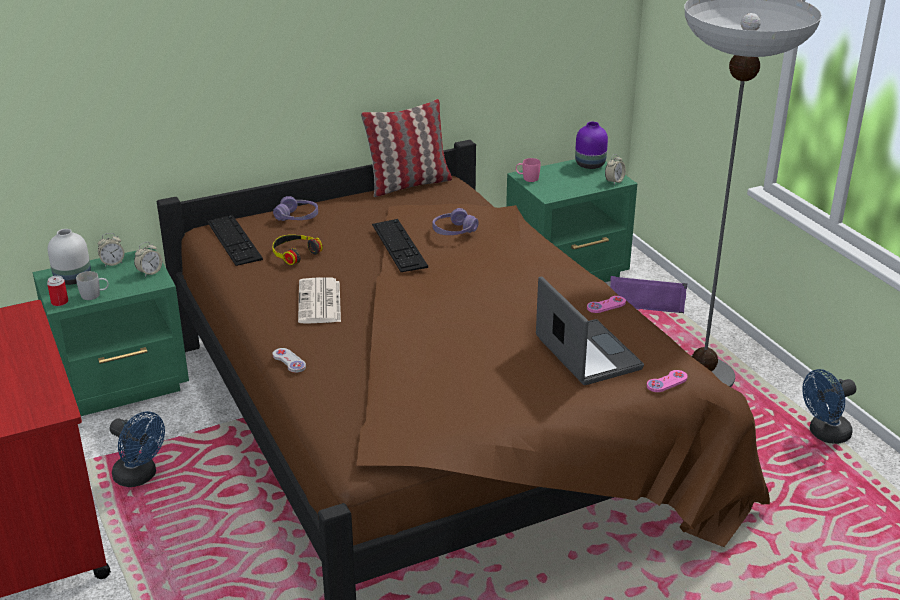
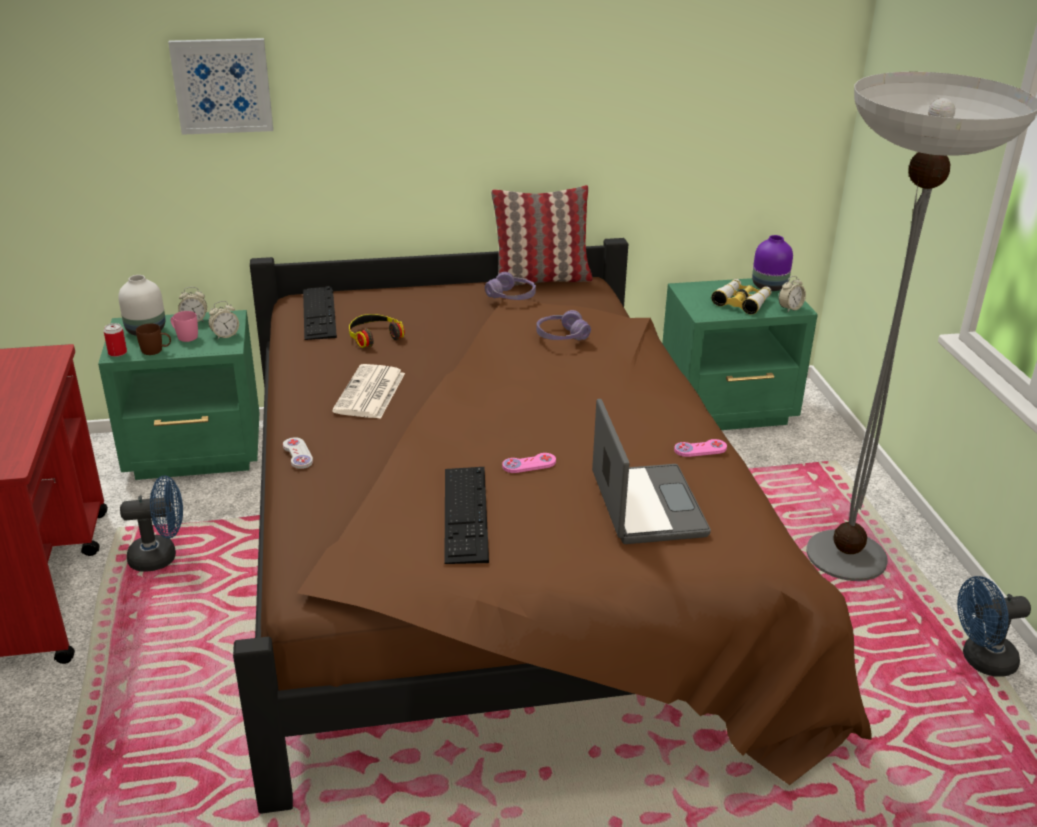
camera: 15 degrees right, 0 degrees up
(94, 295) = (156, 351): white mug -> brown mug
(126, 50) = (222, 86): none -> picture
(140, 477) = (161, 556): blue fan -> blue fan turned 60 degrees counterclockwise
(297, 217) = (400, 298): purple headphones -> purple headphones (511, 296)
(399, 245) = (490, 343): keyboard -> keyboard (465, 513)
(527, 178) = (688, 292): pink mug -> pink mug (184, 336)
(574, 181) = (742, 302): none -> binoculars
(646, 301) = (810, 456): purple speaker -> none
(667, 382) = (733, 559): pink game controller -> pink game controller (529, 464)

